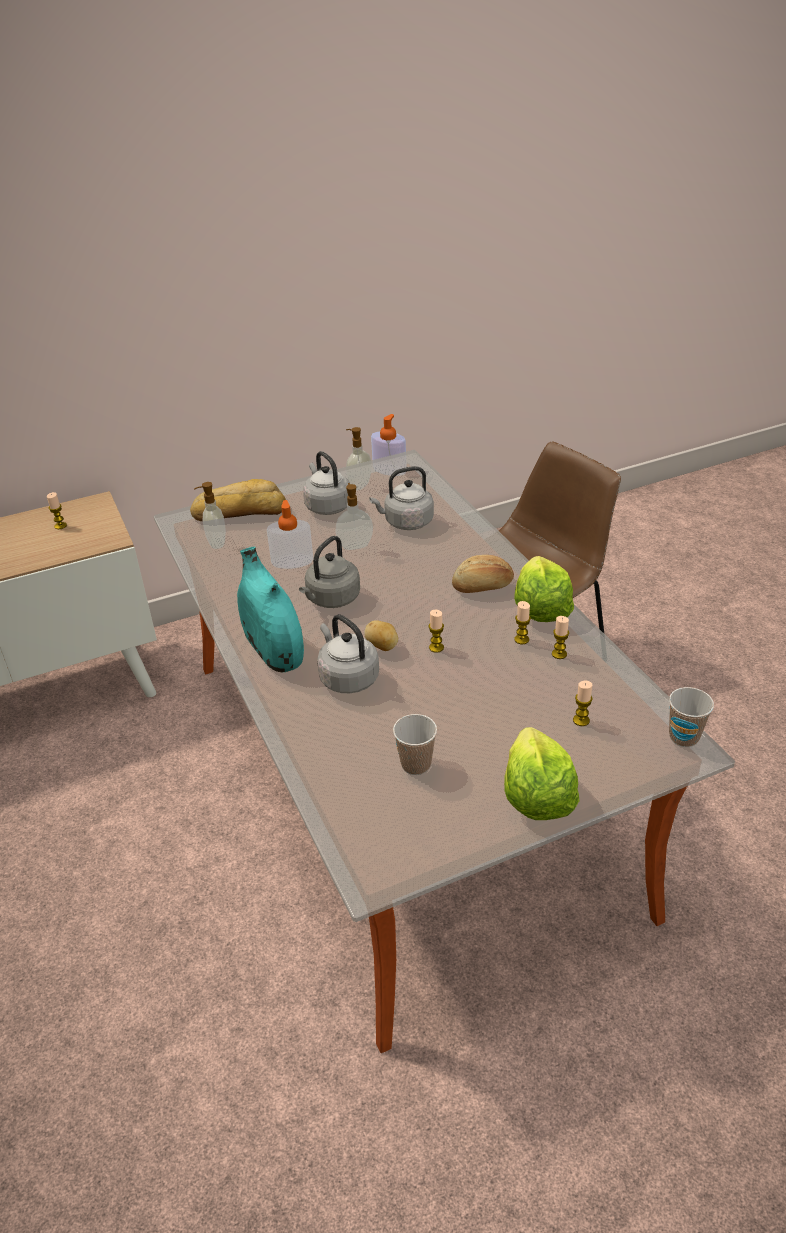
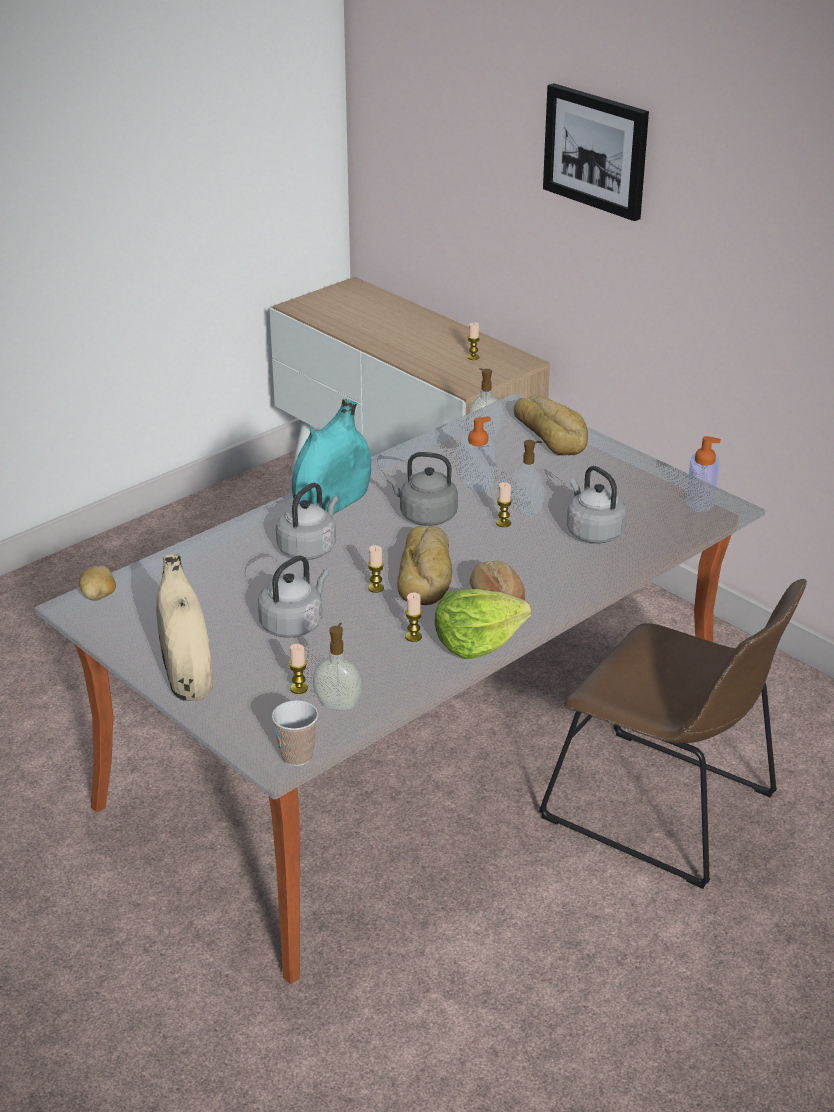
camera: 70 degrees right, 5 degrees down
(96, 272) = (596, 150): none -> picture
(327, 506) = (594, 478): grey kettle -> grey kettle (294, 624)
(359, 485) = (650, 489): soap dispenser -> soap dispenser (339, 704)
(382, 647) = (363, 558): potato -> potato (99, 596)
(416, 764) = (206, 605): cup -> none
(426, 615) = (427, 573): none -> bread
(536, 795) = (187, 674): lettuce -> beige vase
(559, 654) = (399, 663): candle -> candle (503, 523)

